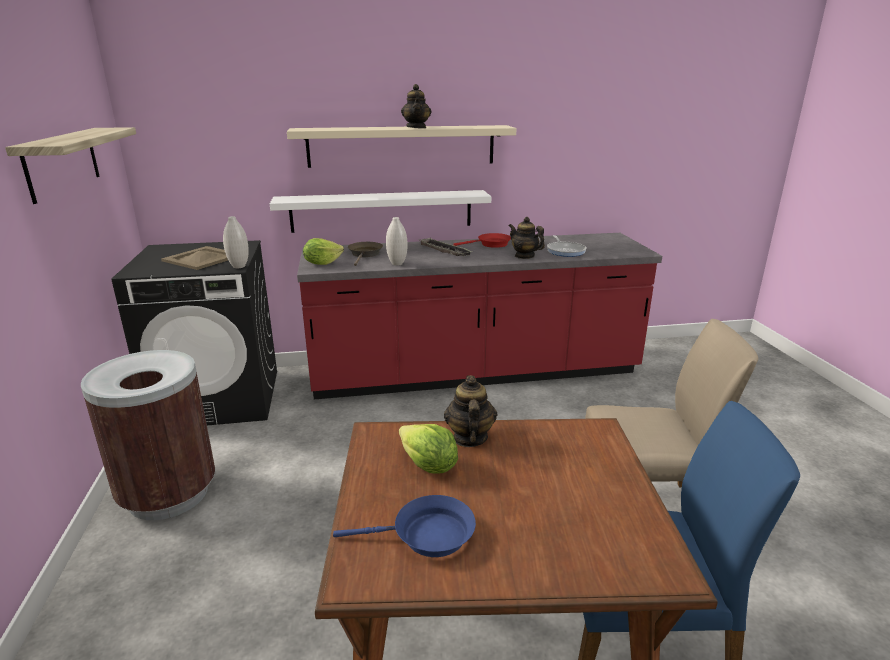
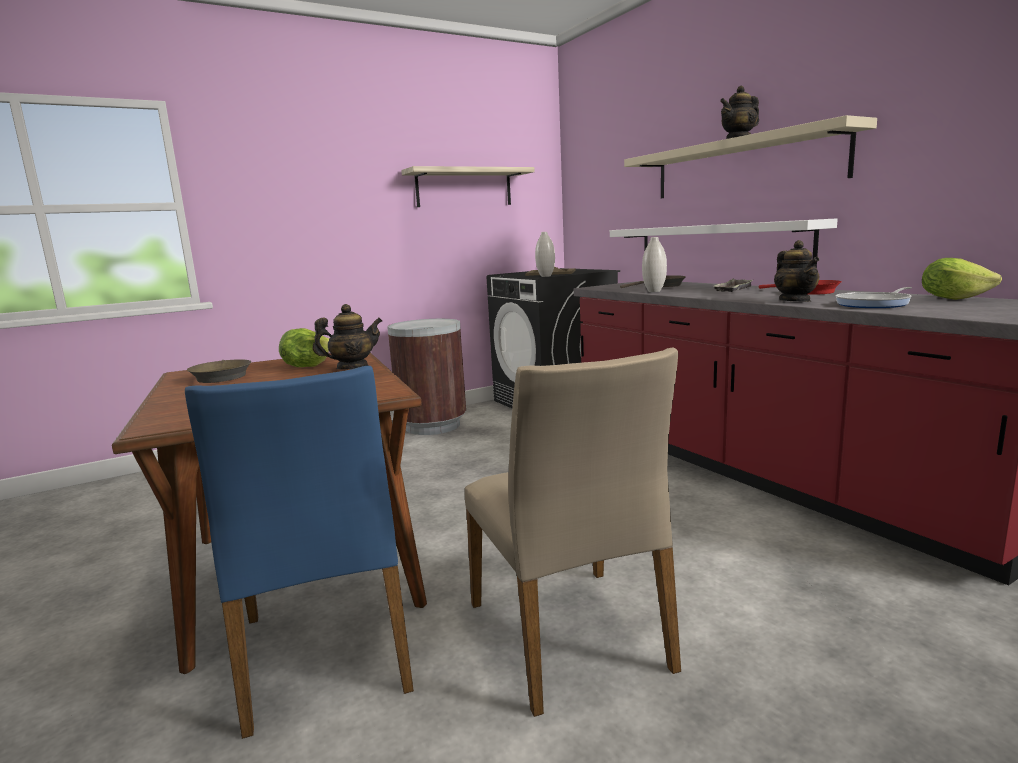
camera: 70 degrees right, 10 degrees down
(322, 263) = (612, 286): lettuce -> lettuce (953, 298)
(427, 536) = (221, 376): blue frying pan -> brown frying pan
(524, 256) = (795, 301): teapot -> teapot turned 150 degrees clockwise

